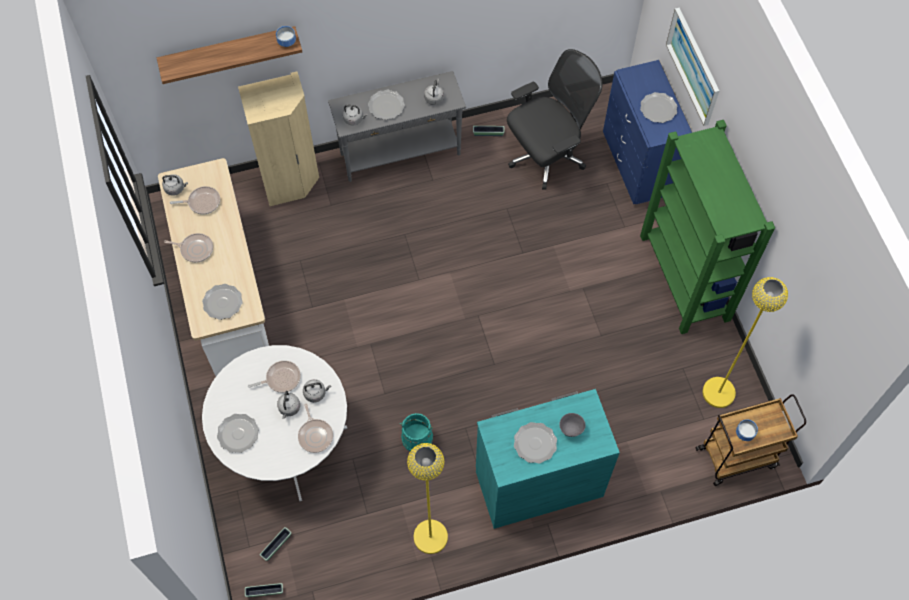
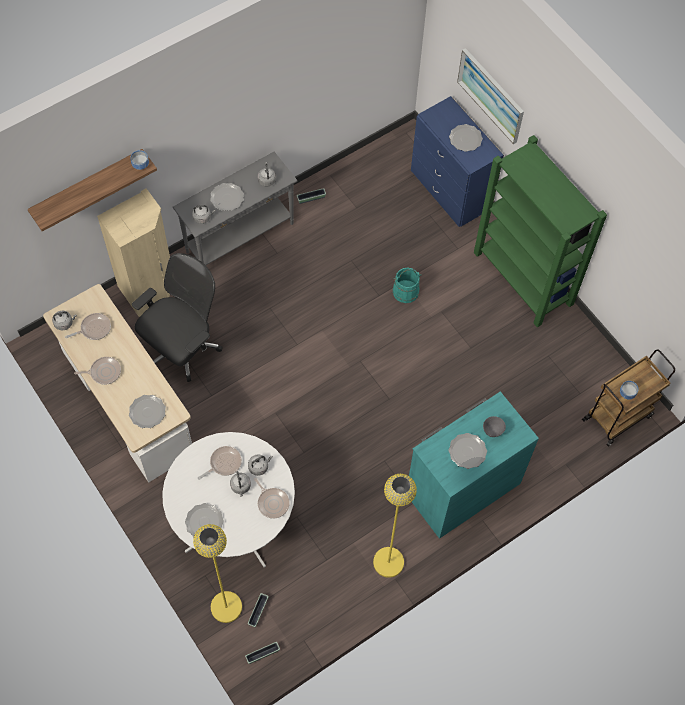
camera: 20 degrees left, 0 degrees up
(417, 438) = (346, 482): turquoise bucket -> turquoise bucket (405, 291)
(547, 158) = (370, 207): office chair -> office chair (184, 350)
(718, 392) = (584, 367): yellow floor lamp -> yellow floor lamp (226, 607)

